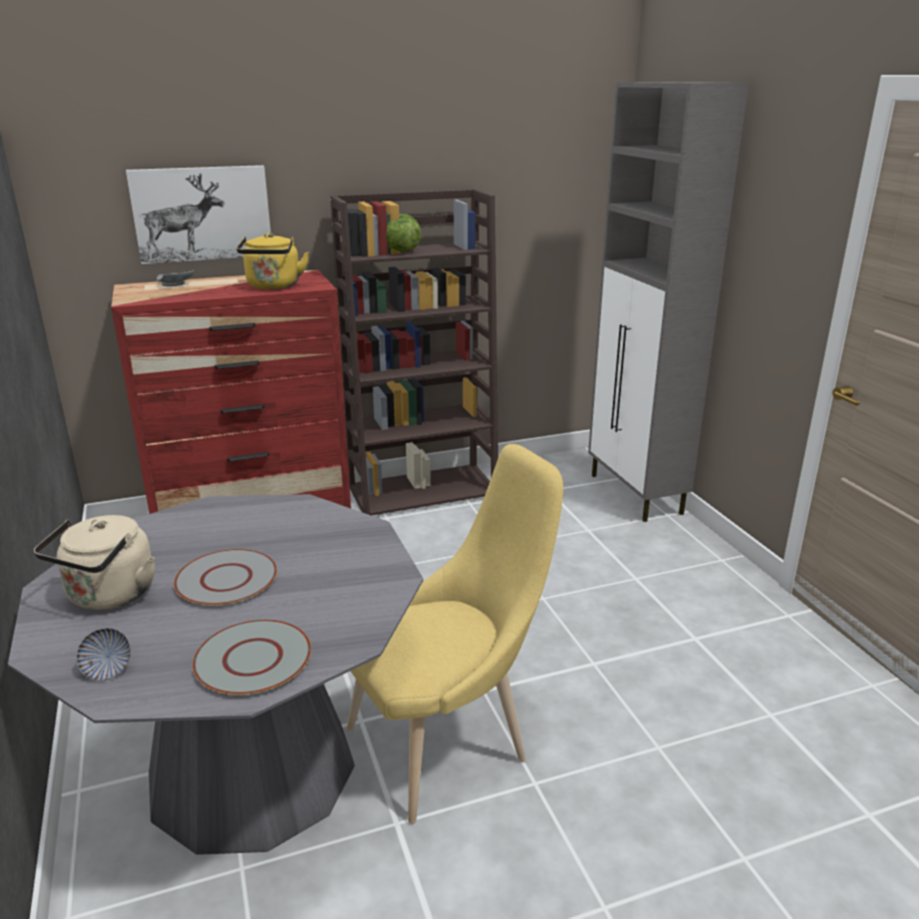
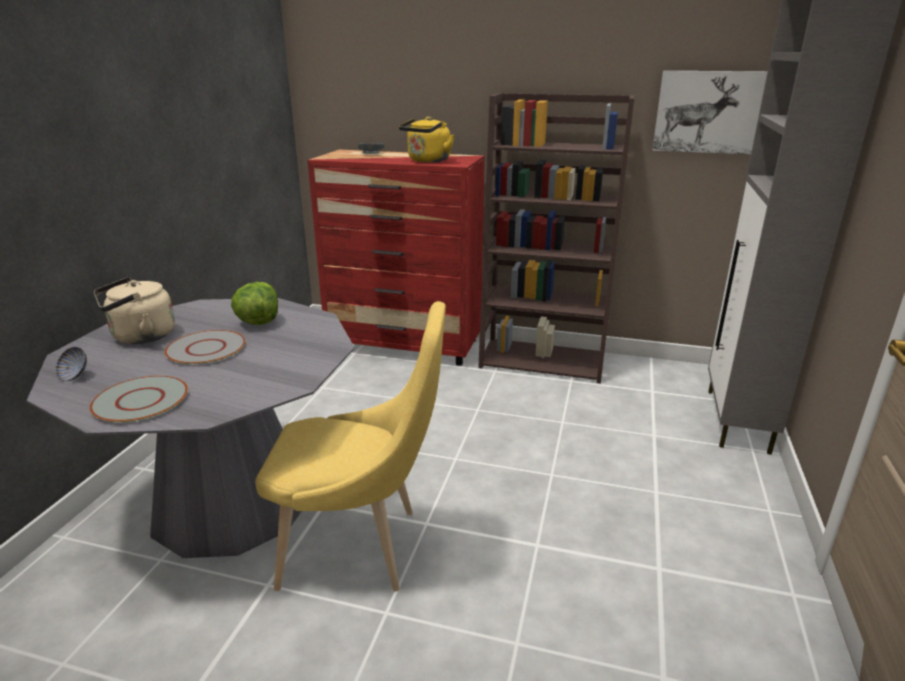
camera: 35 degrees right, 0 degrees up
(202, 213) = (403, 101): picture -> picture (715, 112)
(399, 251) = (544, 145): lettuce -> lettuce (258, 322)

